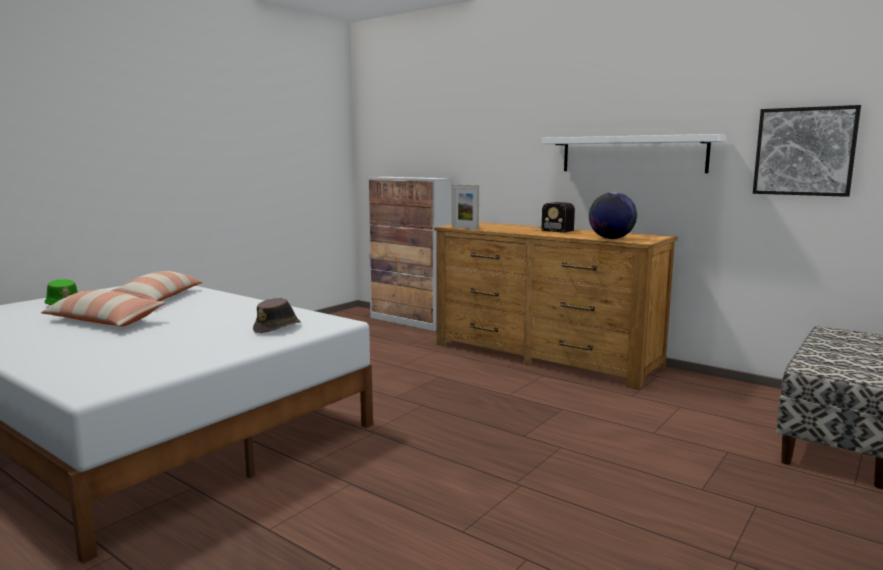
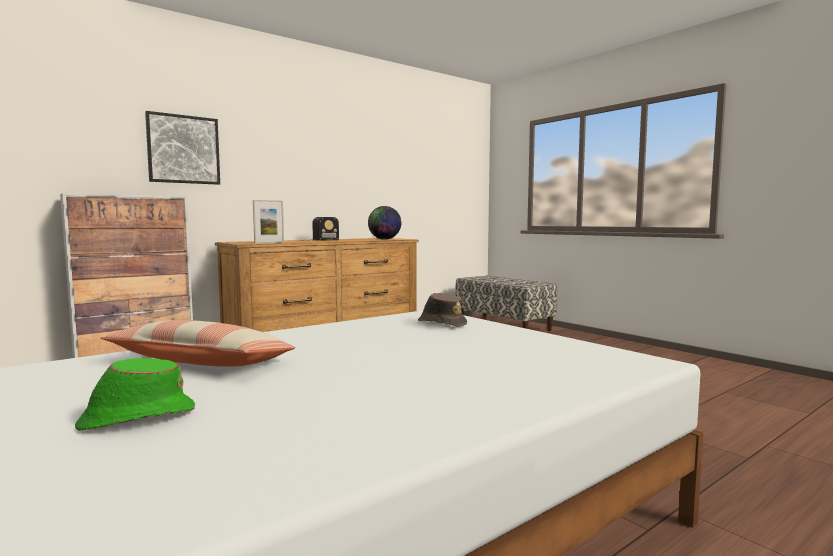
camera: 75 degrees left, 5 degrees down
(104, 321) = (337, 379): pillow -> none
(632, 154) = (351, 181): white shelf -> none
(804, 151) = (435, 185): picture -> picture (183, 149)

